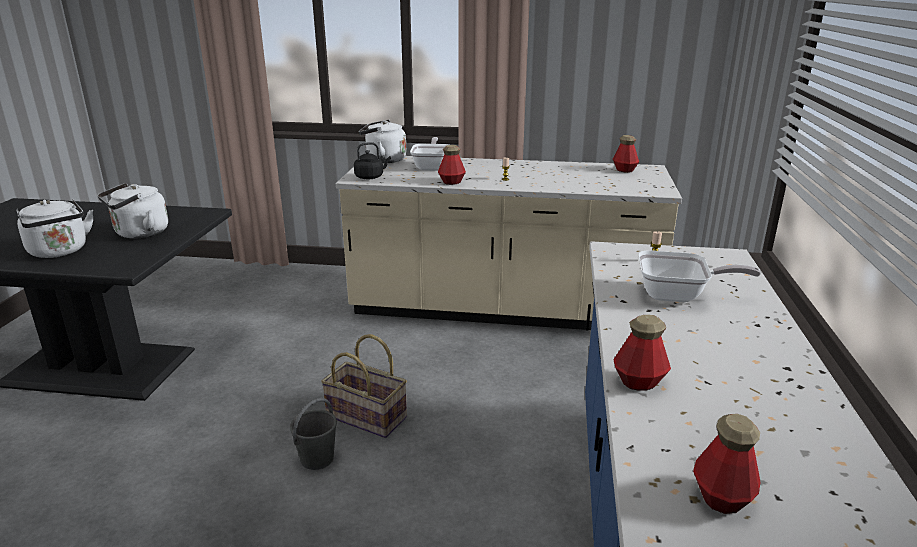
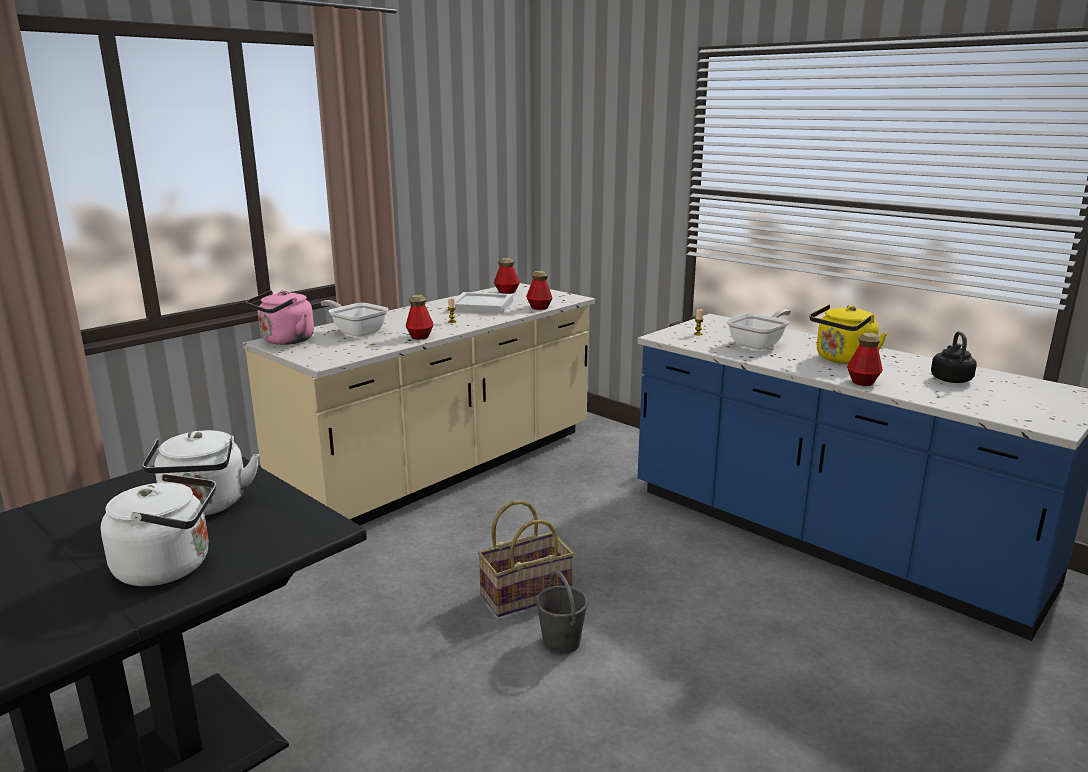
camera: 55 degrees left, 5 degrees down
(371, 177) = (333, 356): black kettle -> black kettle (950, 379)
(383, 160) = (285, 341): white kettle -> pink kettle
(566, 174) = (481, 306): none -> white tray
(710, 353) = (842, 360): none -> yellow kettle
(721, 497) = (987, 399): bottle -> bottle (539, 307)

